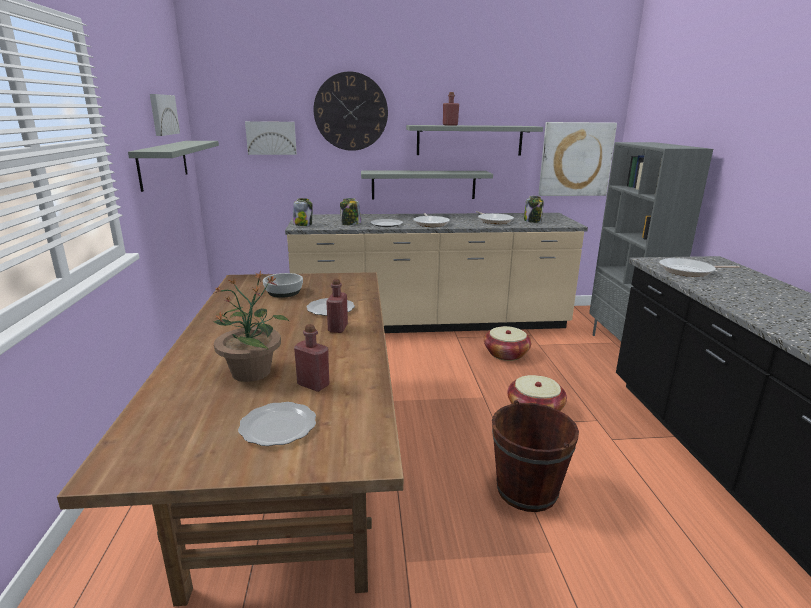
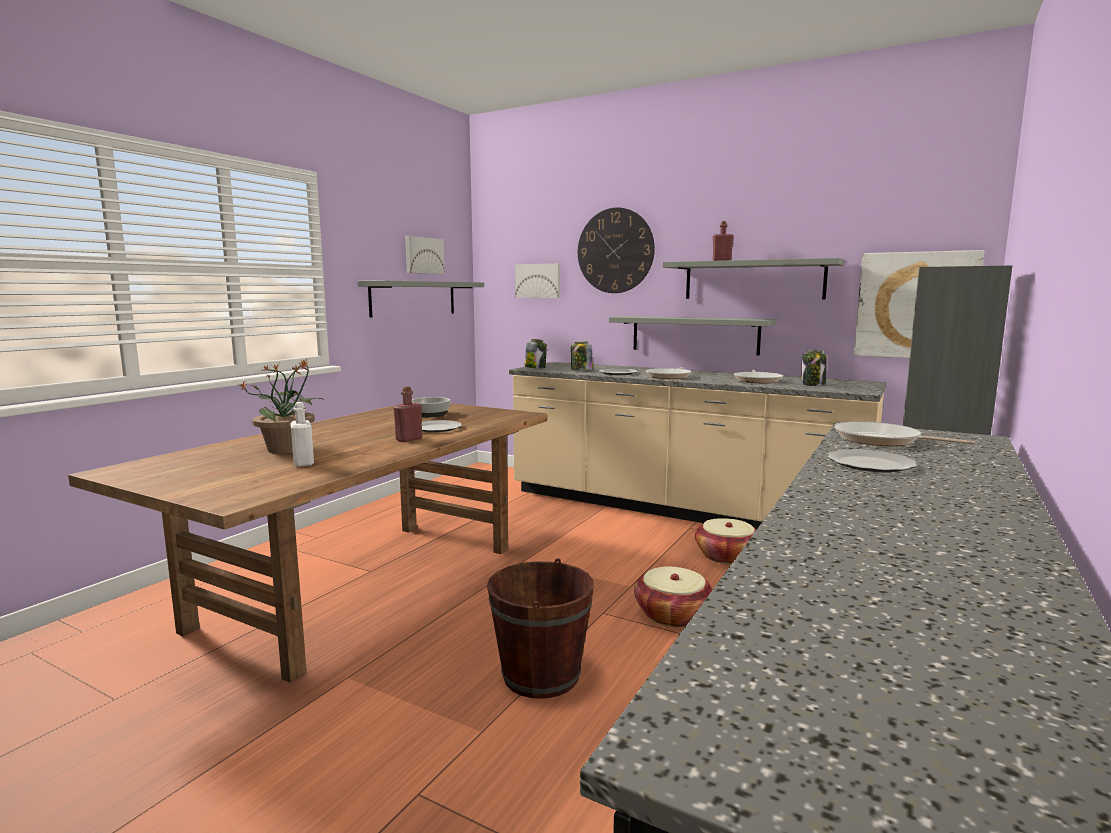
camera: 35 degrees right, 10 degrees down
(279, 426) = (229, 475): plate -> plate (871, 464)
(313, 385) = (303, 463): red bottle -> white bottle

